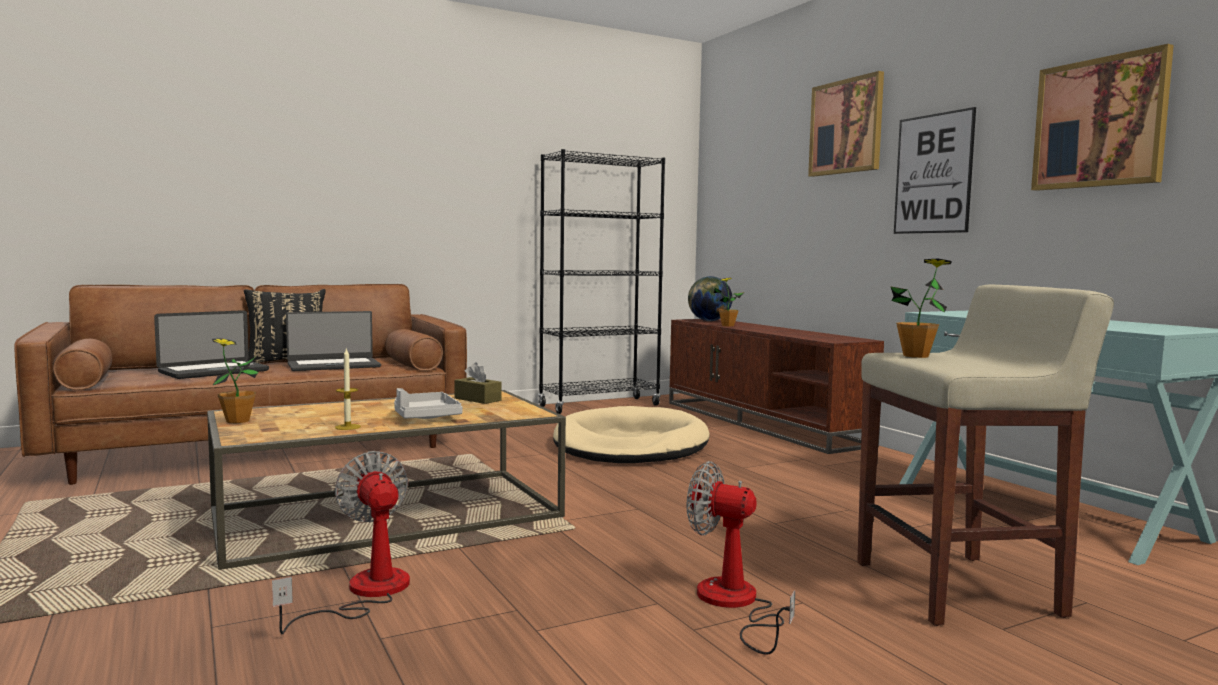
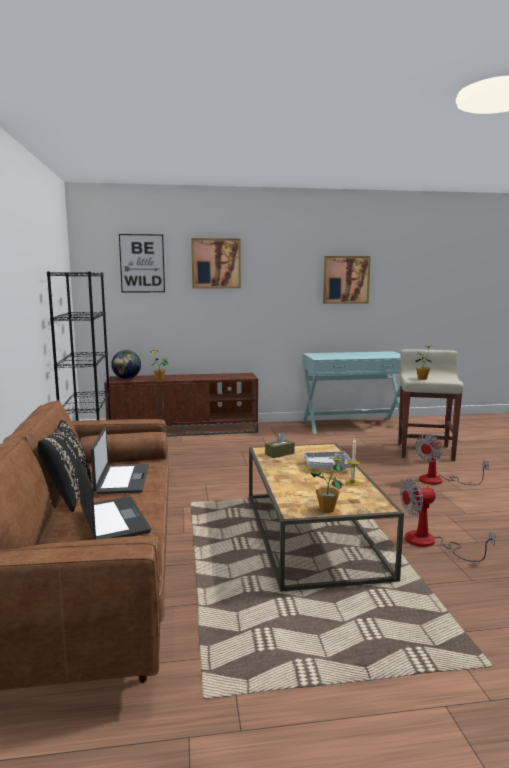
camera: 70 degrees left, 5 degrees up
(631, 444) = (204, 462): beige dog bed -> none
(933, 174) = (273, 293): picture -> picture (142, 263)

